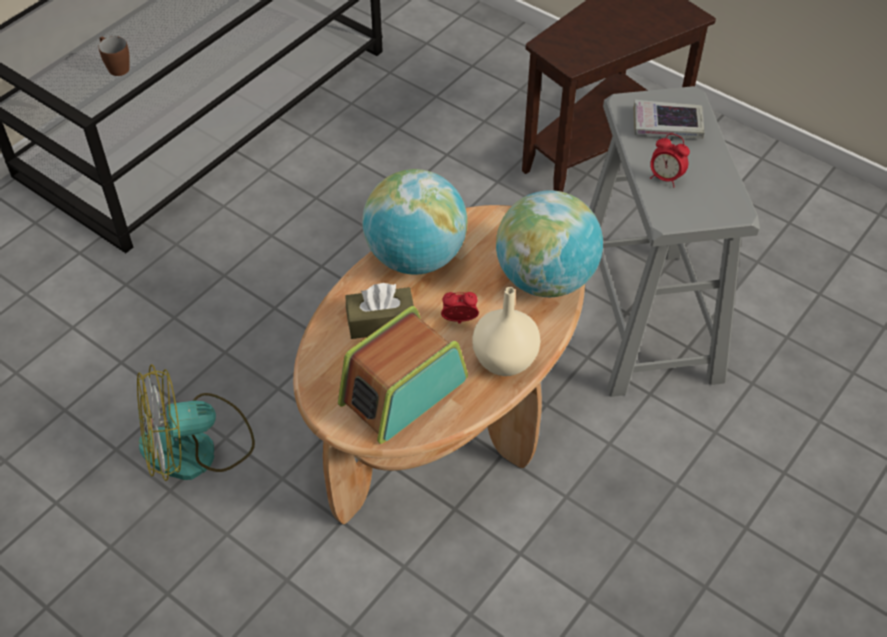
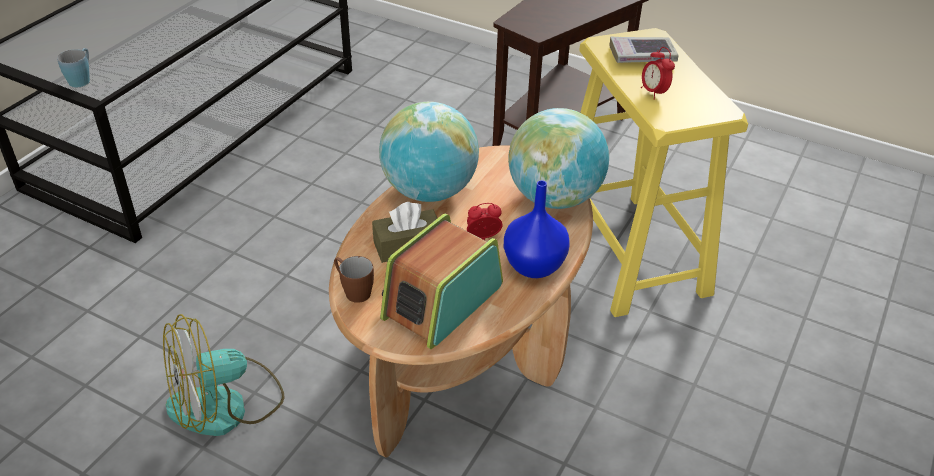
camera: 10 degrees left, 10 degrees down
(75, 88) = (82, 79): none -> blue mug
(116, 66) = (120, 61): brown mug -> brown mug (353, 290)
(504, 361) = (534, 267): beige vase -> blue vase
(645, 321) = (629, 254): grey stool -> yellow stool
(665, 178) = (654, 92): alarm clock -> alarm clock turned 45 degrees clockwise

